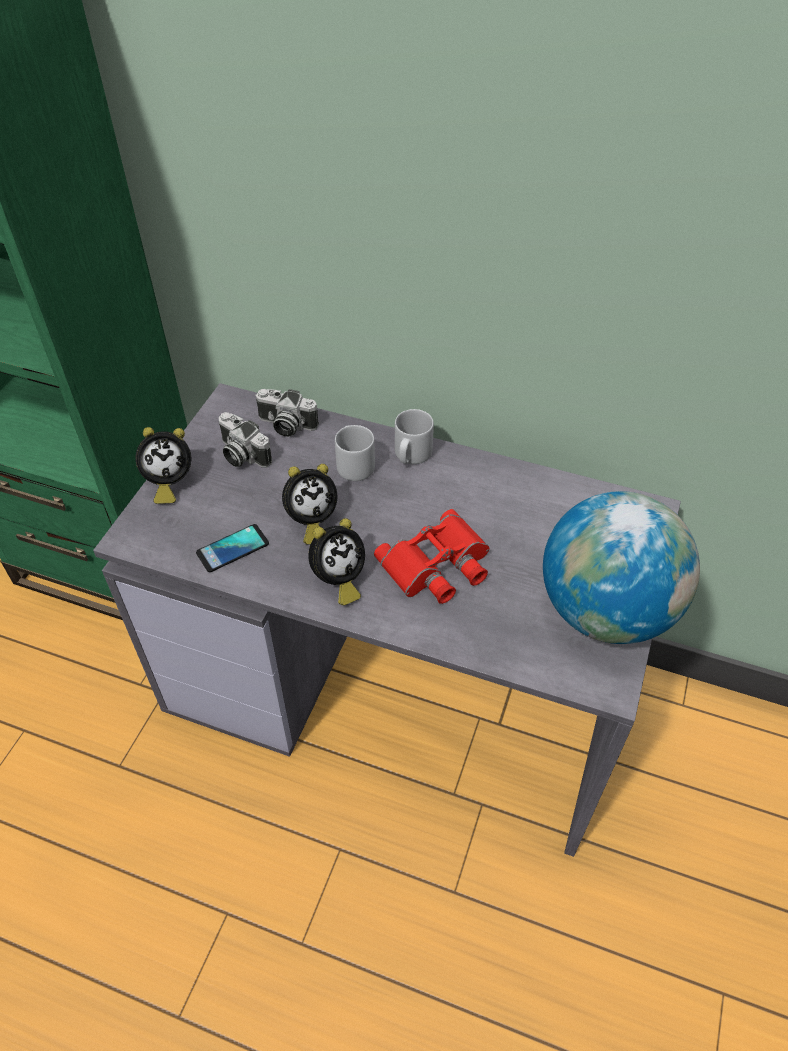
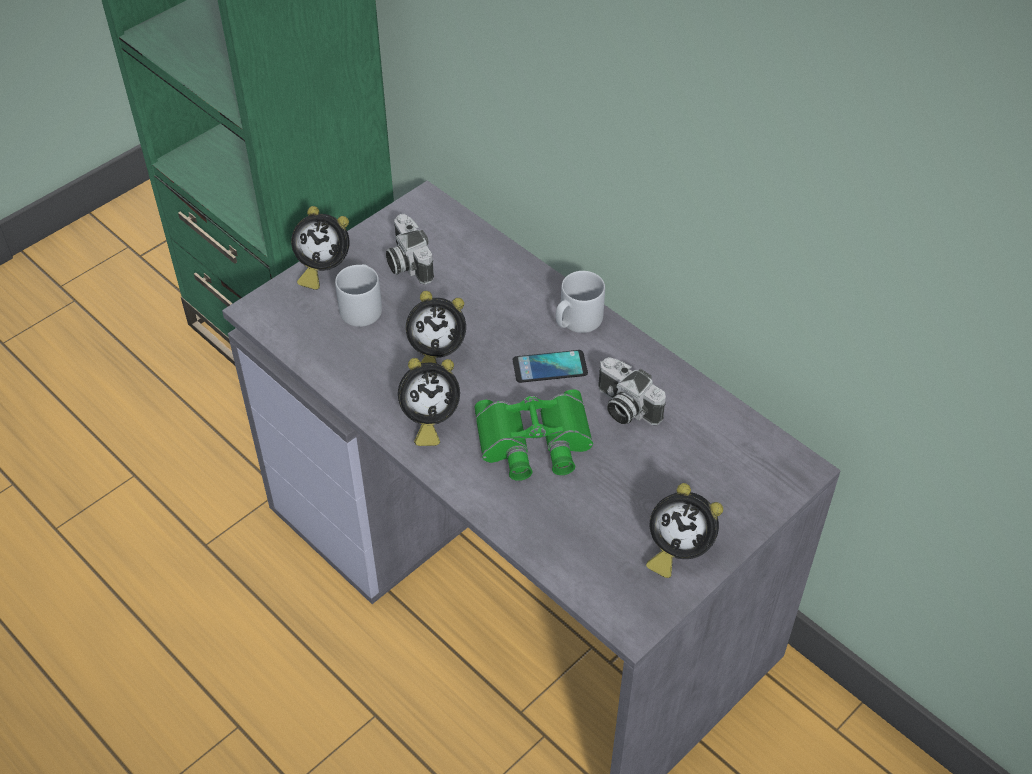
camera: 25 degrees right, 0 degrees up
(233, 548) = (347, 354): phone -> phone (550, 367)
(285, 425) = (467, 247): camera -> camera (624, 407)
(354, 464) = (513, 311): grey mug -> grey mug (362, 307)
(438, 566) = (534, 443): red binoculars -> green binoculars
(605, 610) = (677, 550): globe -> alarm clock

